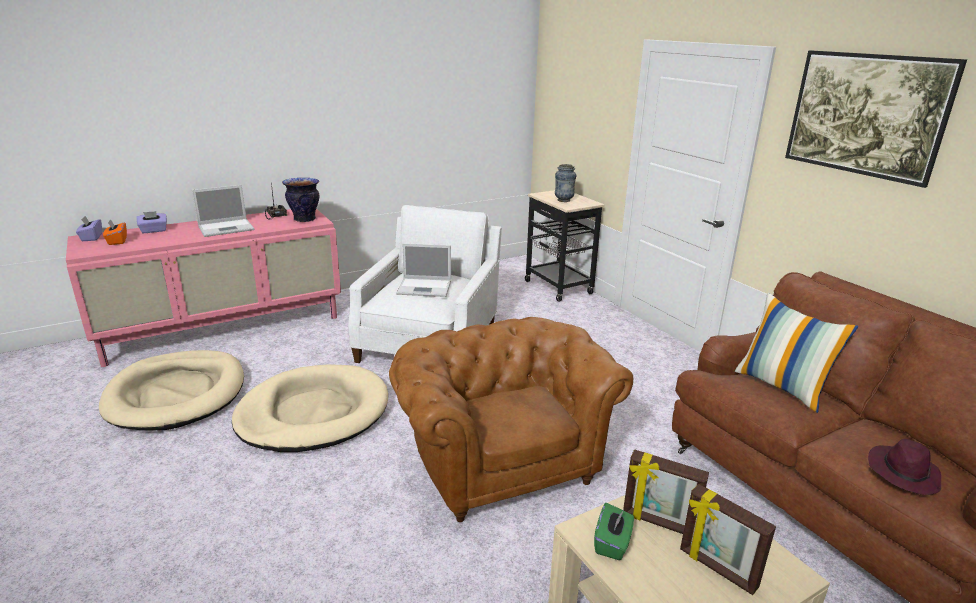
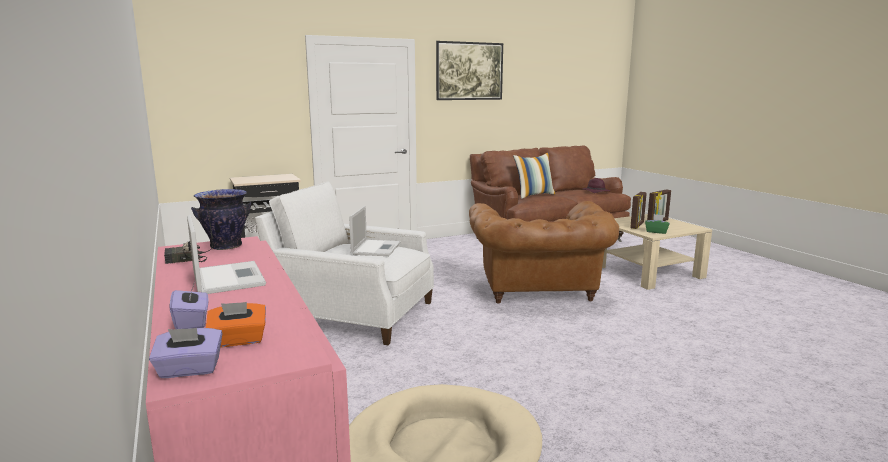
camera: 85 degrees left, 10 degrees down
(313, 413) = (483, 358): beige dog bed -> none
(499, 463) = (539, 294): brown armchair -> brown armchair turned 75 degrees counterclockwise
(564, 200) = (270, 178): vase -> none

